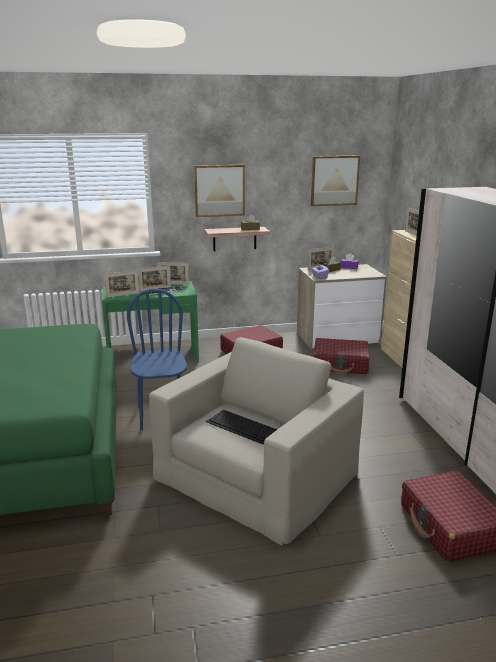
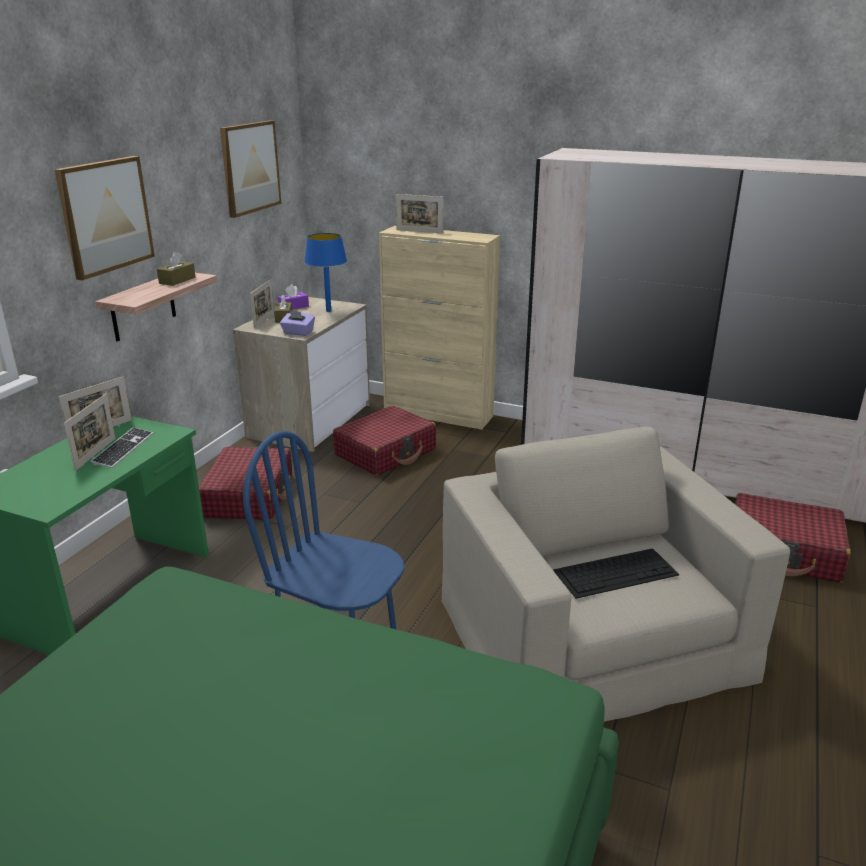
camera: 55 degrees left, 5 degrees up
(123, 295) = (61, 491): picture frame -> none
(359, 273) = (328, 311): none -> blue table lamp

